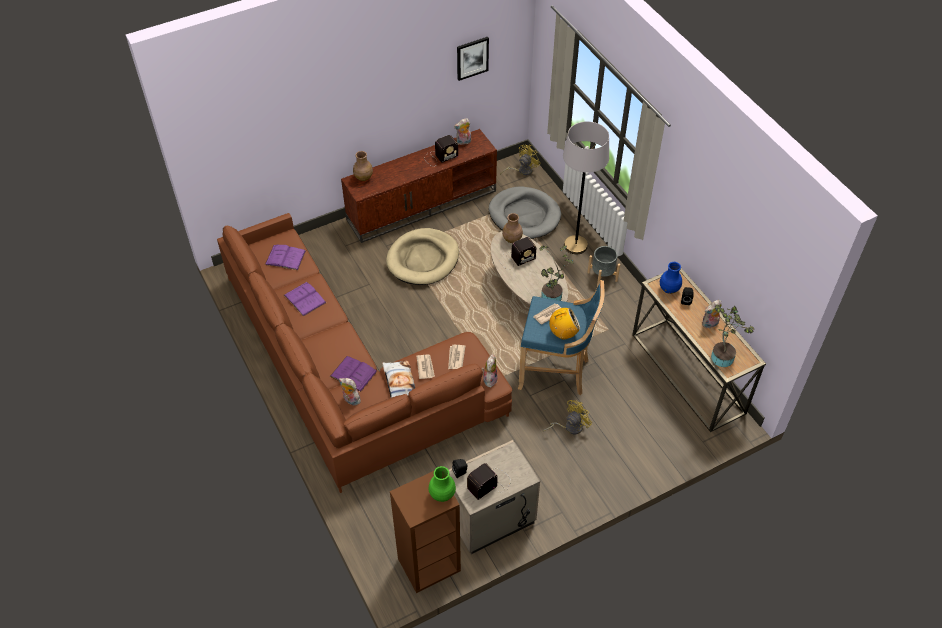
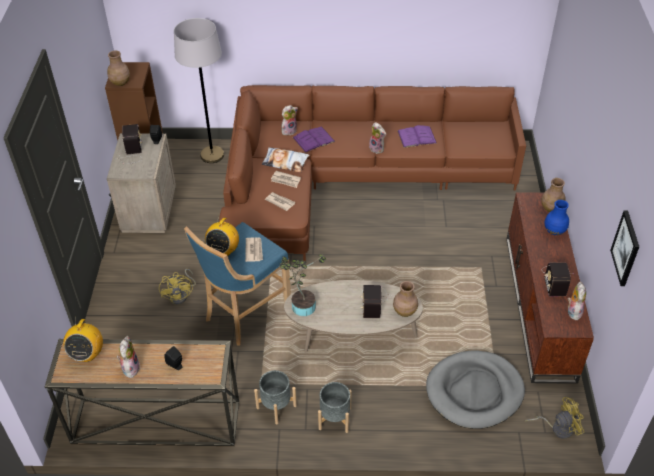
camera: 120 degrees right, 5 degrees down
(285, 257) = (476, 139): purple book -> none
(423, 259) = (455, 276): beige dog bed -> none
(442, 494) = (120, 83): green vase -> brown vase
(489, 379) = (241, 214): plush toy -> plush toy (377, 149)
(522, 170) = (557, 428): yellow fan -> yellow fan turned 90 degrees counterclockwise
(575, 245) = (397, 417): grey floor lamp -> grey floor lamp (212, 155)
(619, 311) = (276, 407): none -> grey planter
(669, 289) = (202, 359): blue vase -> blue vase (554, 231)
(722, 355) = (87, 354): potted plant -> radio

